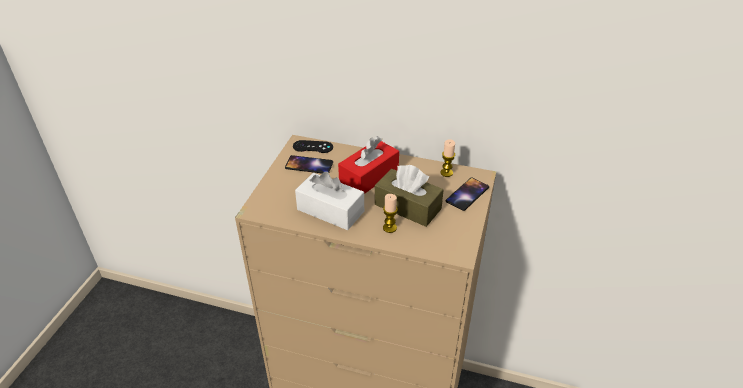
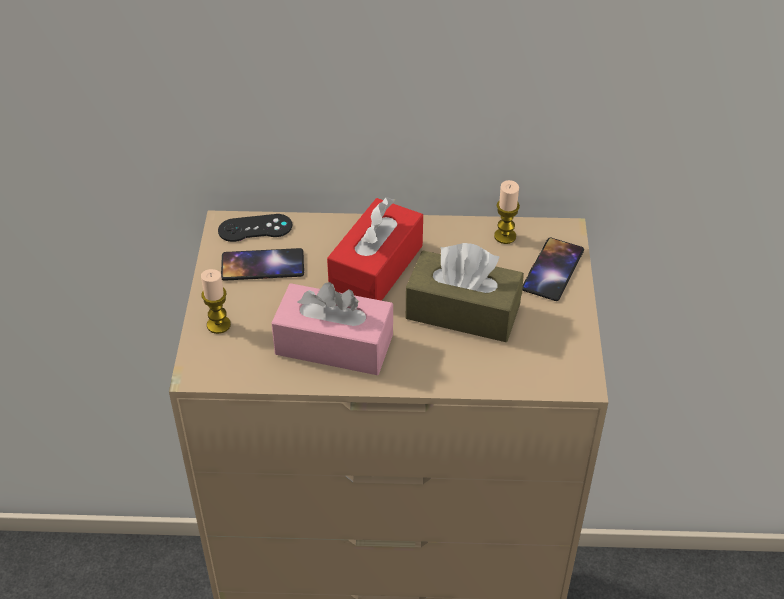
camera: 15 degrees left, 5 degrees up
(330, 210) = (334, 344): white tissue box -> pink tissue box
(389, 228) = (447, 356): candle -> candle (218, 325)

